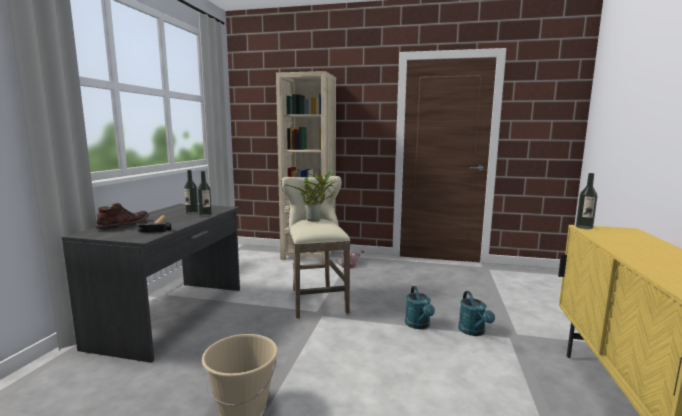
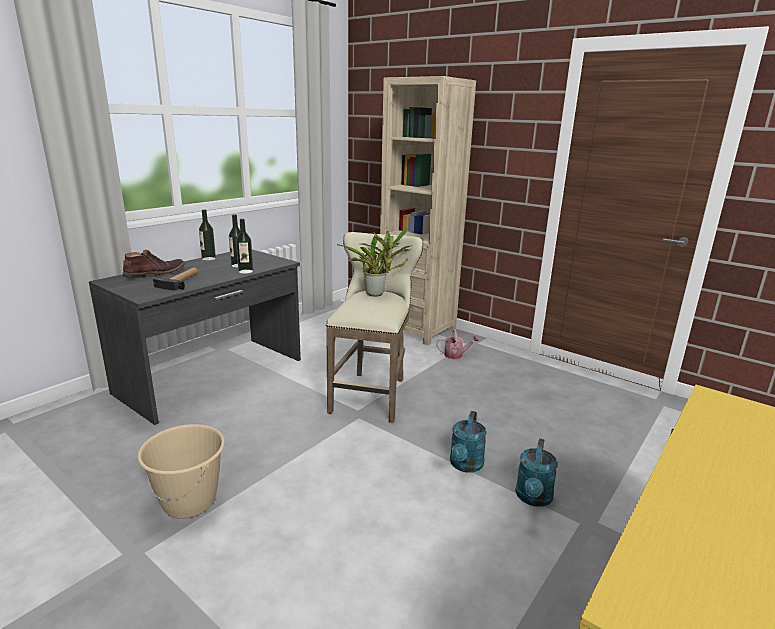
camera: 25 degrees right, 10 degrees up
(584, 227) = (712, 396): bottle -> bottle (208, 258)

